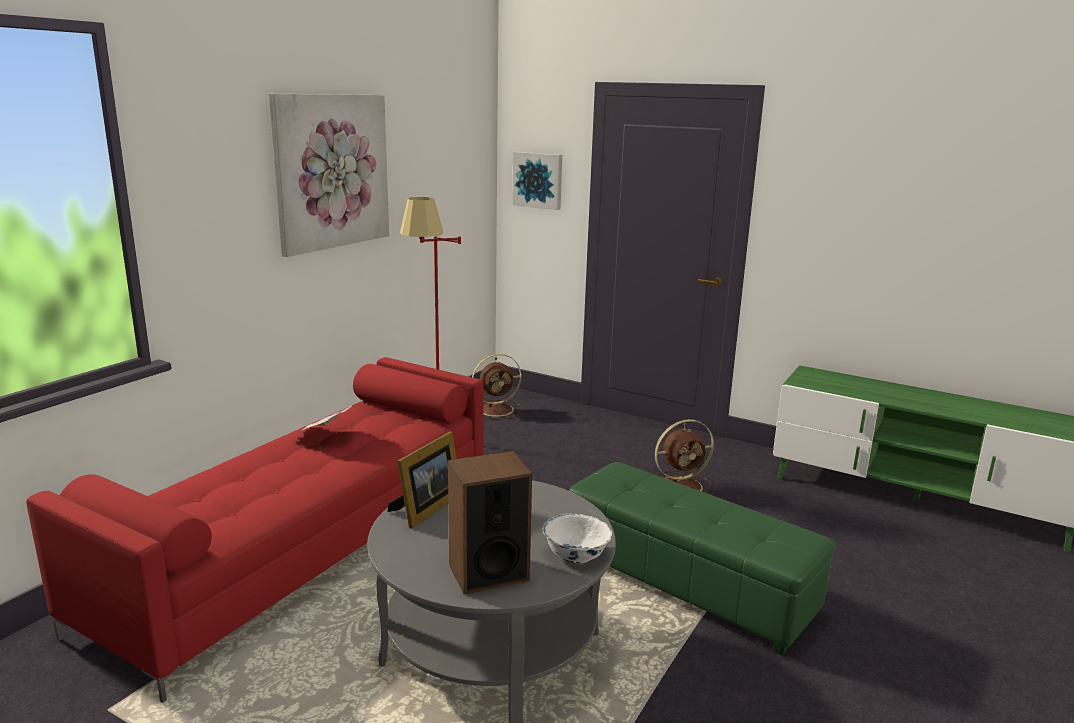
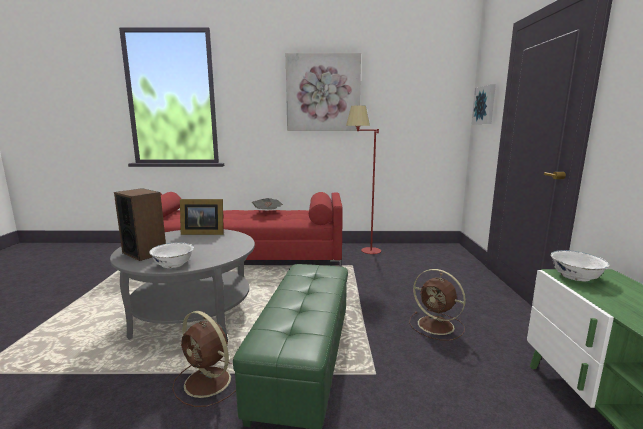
camera: 60 degrees right, 5 degrees down
(498, 409) = (428, 252): brown fan -> brown fan (209, 382)
(806, 381) = (575, 276): none -> white bowl

